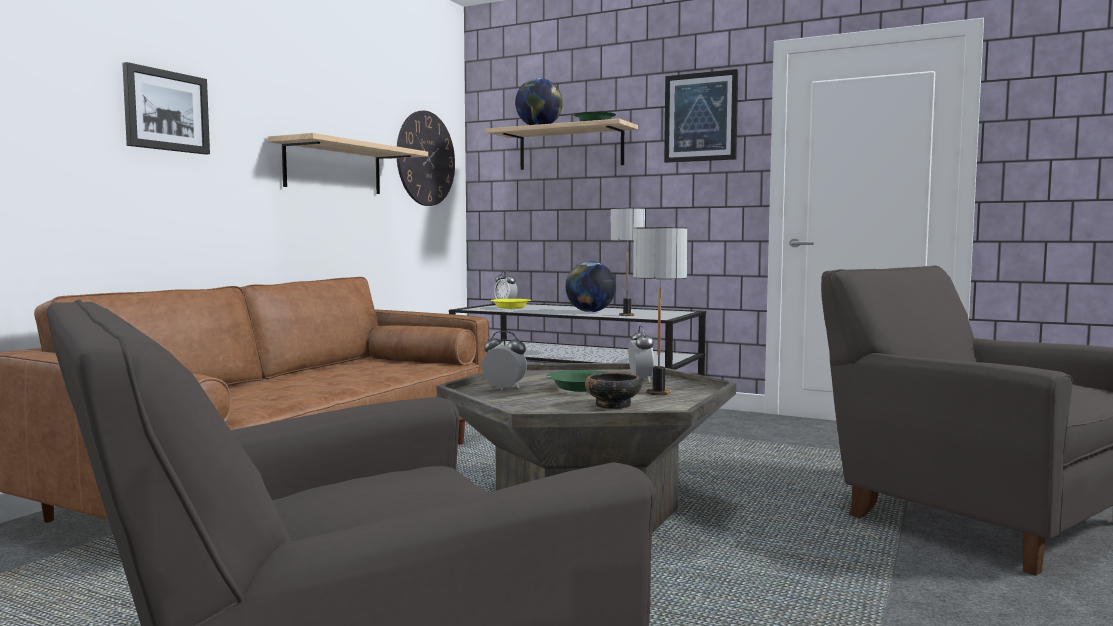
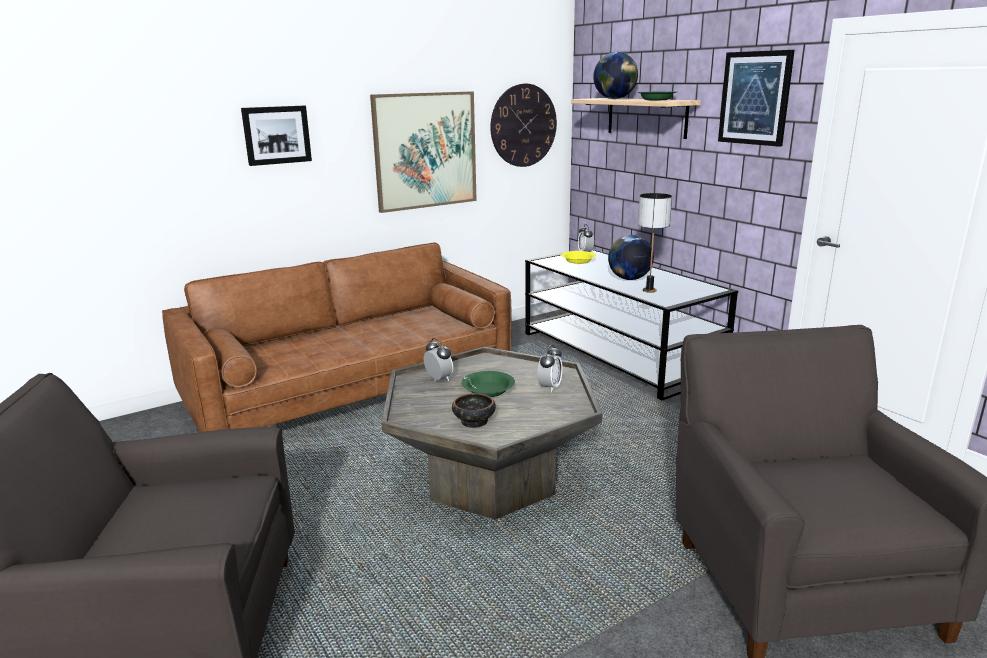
camera: 30 degrees right, 15 degrees up
(333, 168) = (425, 151): shelf -> picture
(657, 393) = (532, 410): table lamp -> none

